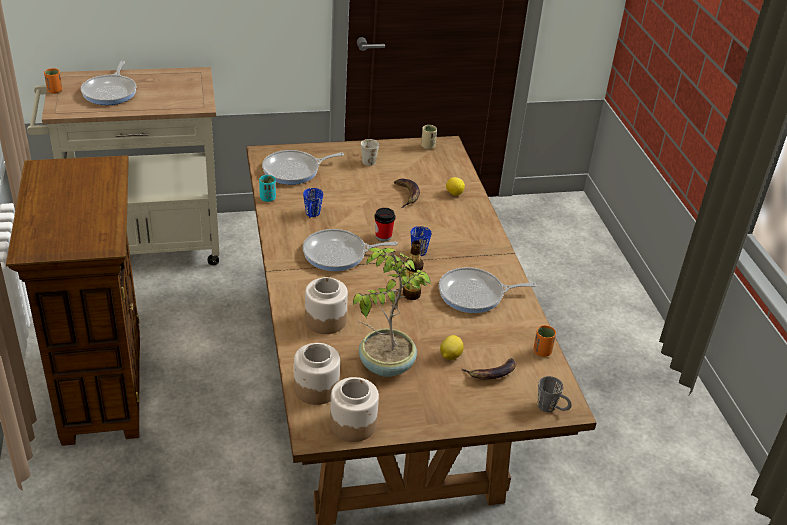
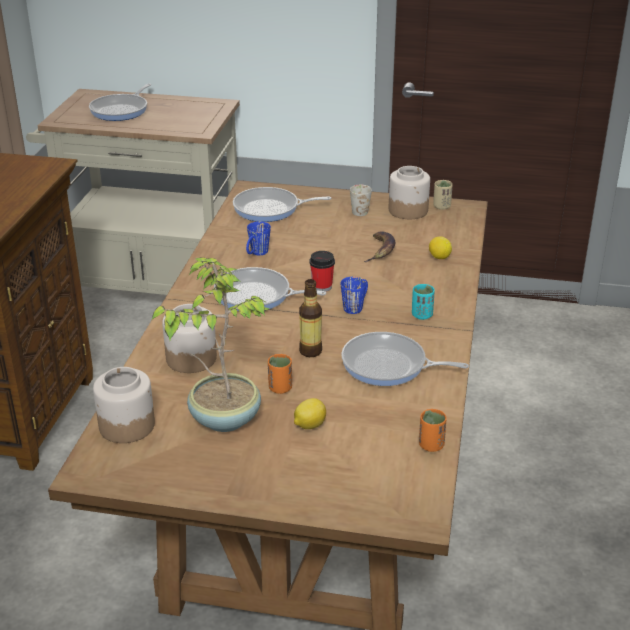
camera: 25 degrees right, 5 degrees down
(54, 90) = (70, 103): orange cup -> orange cup (280, 388)
(267, 198) = (221, 230): turquoise cup -> turquoise cup (422, 315)
(353, 424) = (139, 472): jar -> jar (408, 210)
(492, 373) = (347, 456): banana -> none
(552, 408) = (398, 513): grey mug -> none

